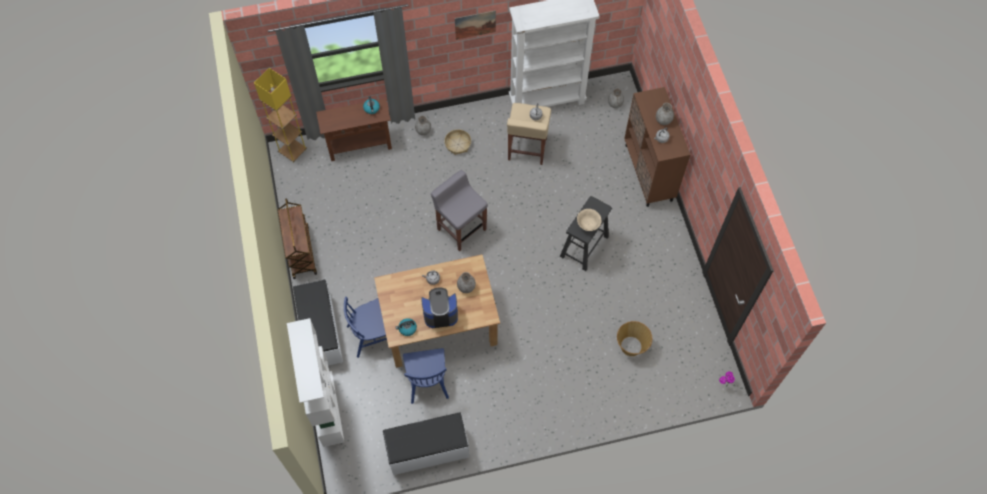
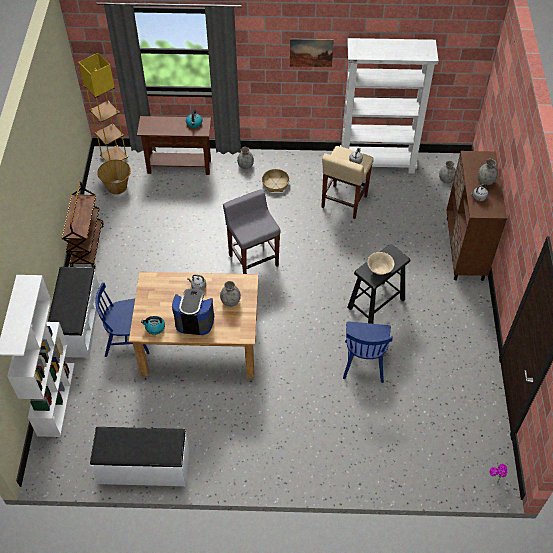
camera: 15 degrees right, 10 degrees down
(427, 381) = (168, 396): blue chair -> blue chair (364, 361)
(631, 346) = (399, 414): basket -> basket (117, 187)

